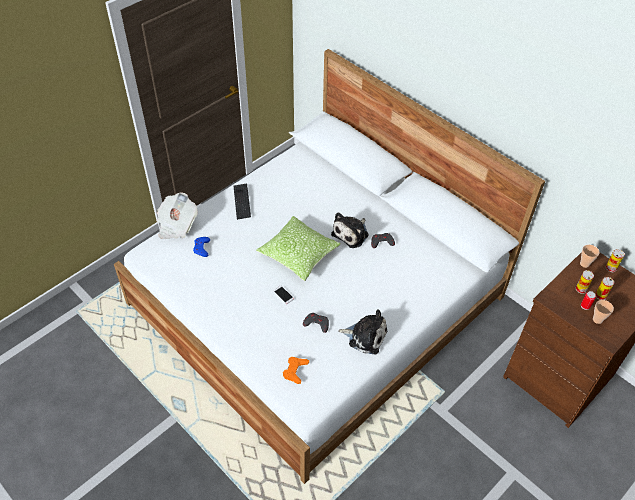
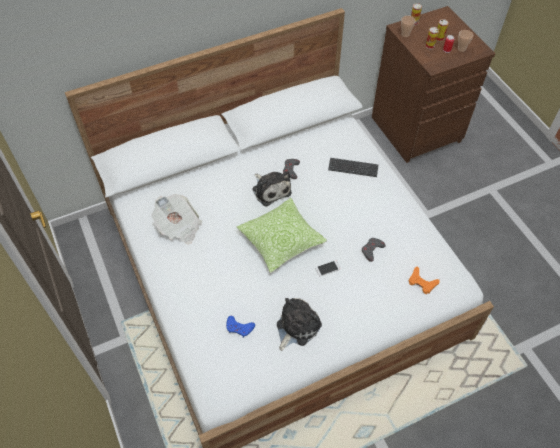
camera: 70 degrees left, 5 degrees up
(176, 225) = (190, 348): newspaper -> newspaper (179, 226)
(242, 202) = (183, 273): keyboard -> keyboard (353, 168)
(365, 336) = (397, 216): plush toy -> plush toy (296, 327)

